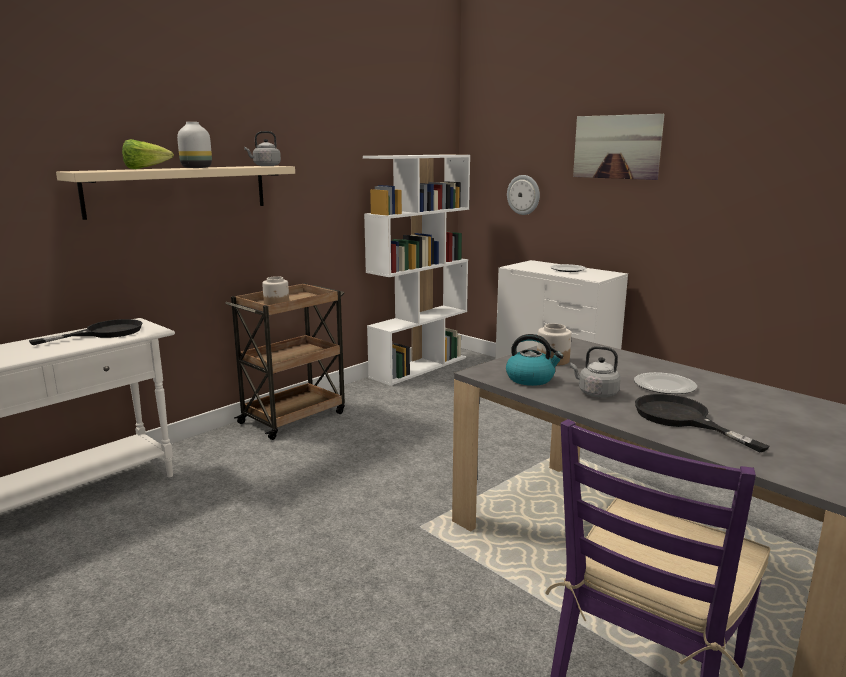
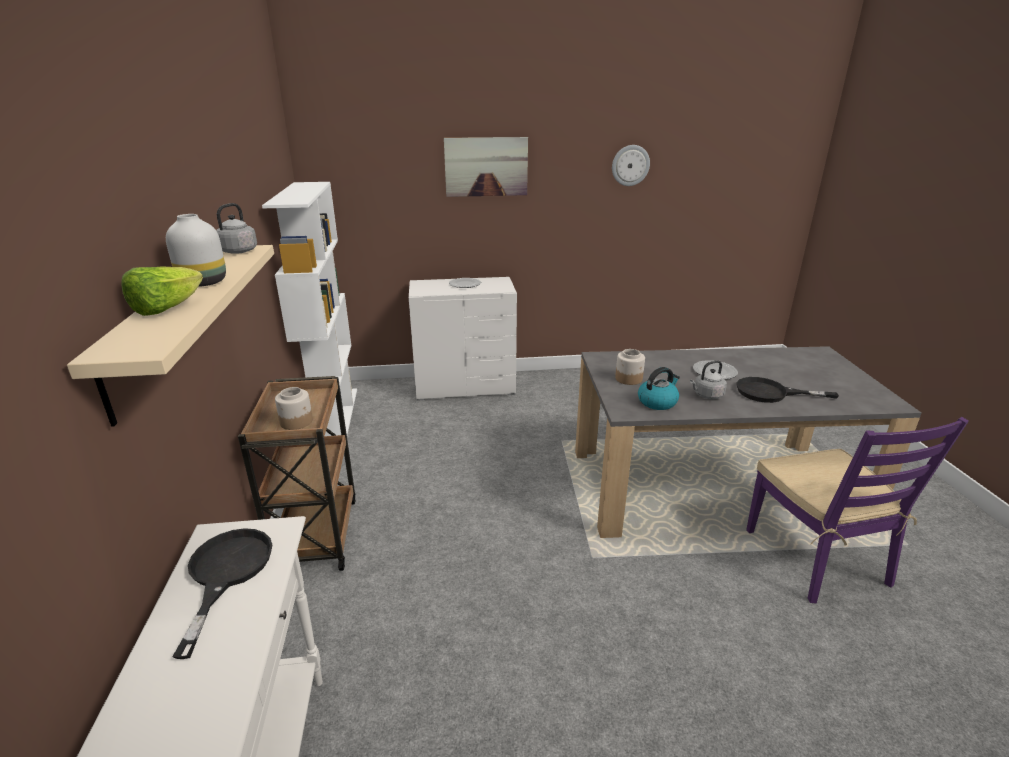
camera: 50 degrees left, 10 degrees up
(523, 195) = (390, 217): wall clock -> wall clock (630, 165)

